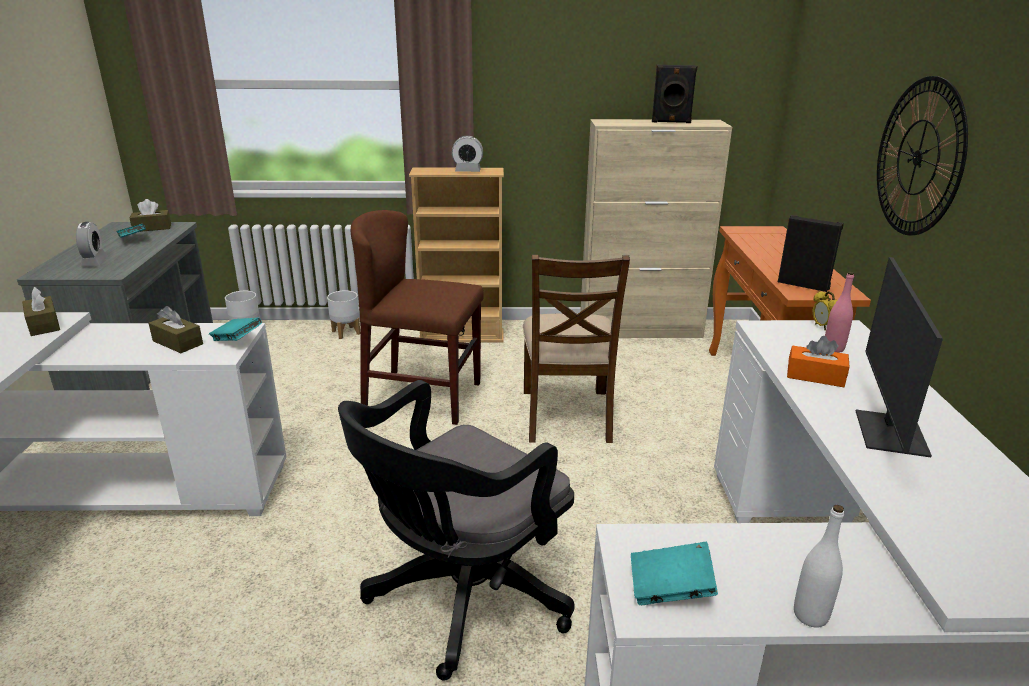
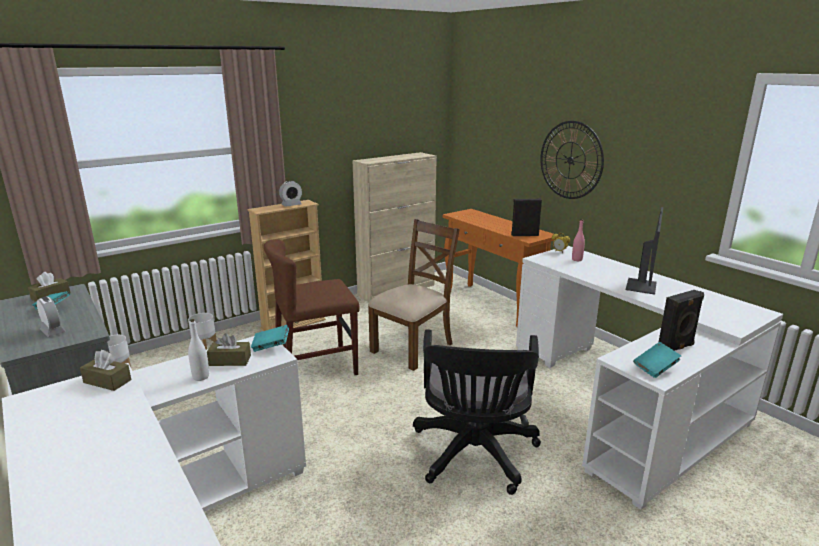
camera: 35 degrees left, 5 degrees down
(567, 415) = (413, 347): brown chair -> brown chair turned 105 degrees counterclockwise
(671, 122) = (401, 156): black speaker -> black speaker (676, 348)
(810, 615) = (703, 357): white bottle -> white bottle (201, 377)
(815, 376) = (588, 273): orange tissue box -> none
(888, 433) = (642, 286): monitor -> monitor turned 135 degrees counterclockwise

